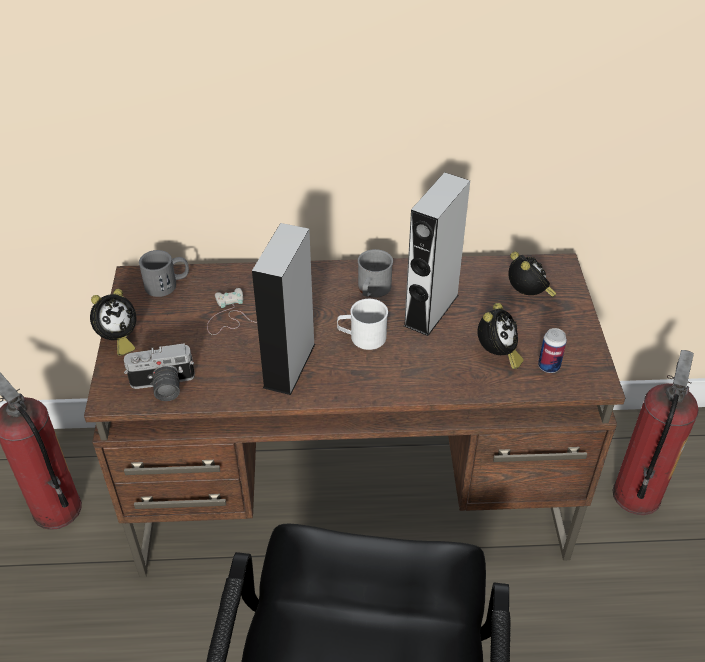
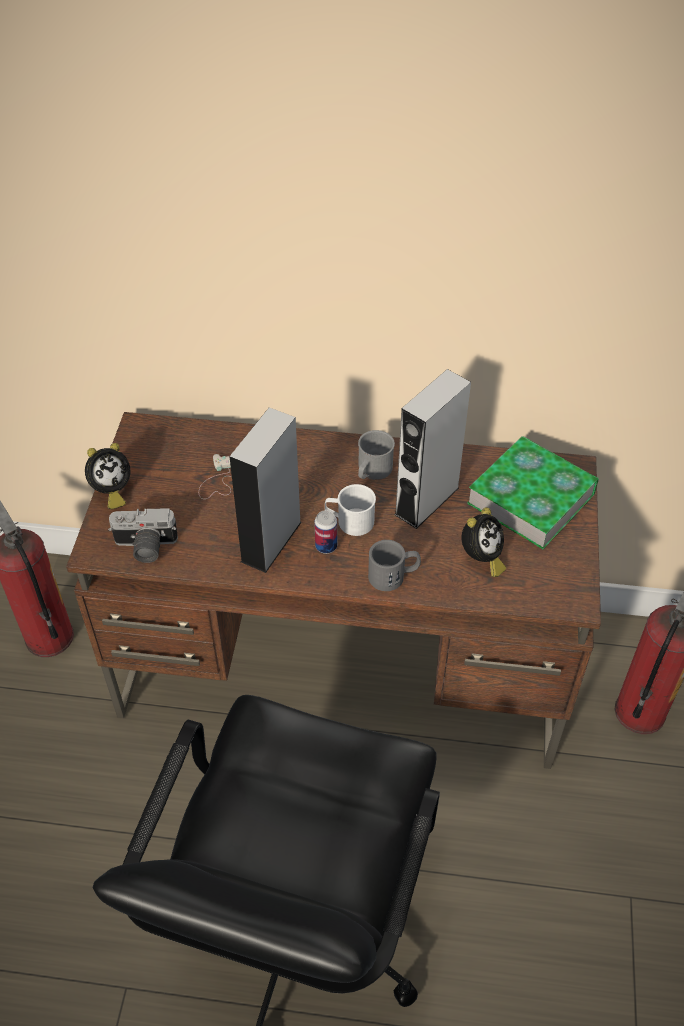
camera: 10 degrees right, 5 degrees up
(167, 284) = (170, 438): grey mug -> grey mug (394, 575)
(528, 296) = (531, 498): alarm clock -> book
(548, 366) = (531, 578): can -> can (326, 546)

